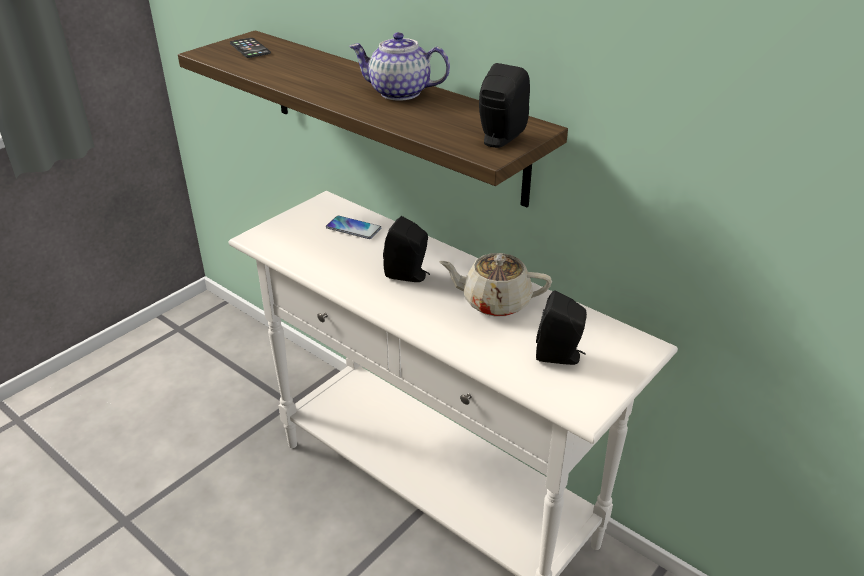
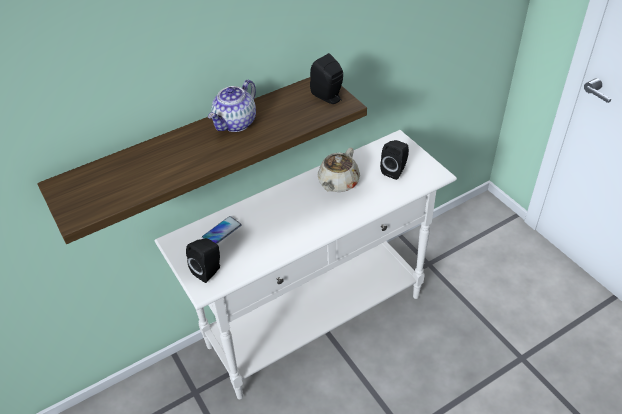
camera: 70 degrees left, 10 degrees up
(250, 48) = (87, 188): phone -> none
(409, 275) = (294, 214): black speaker -> black speaker (209, 270)

